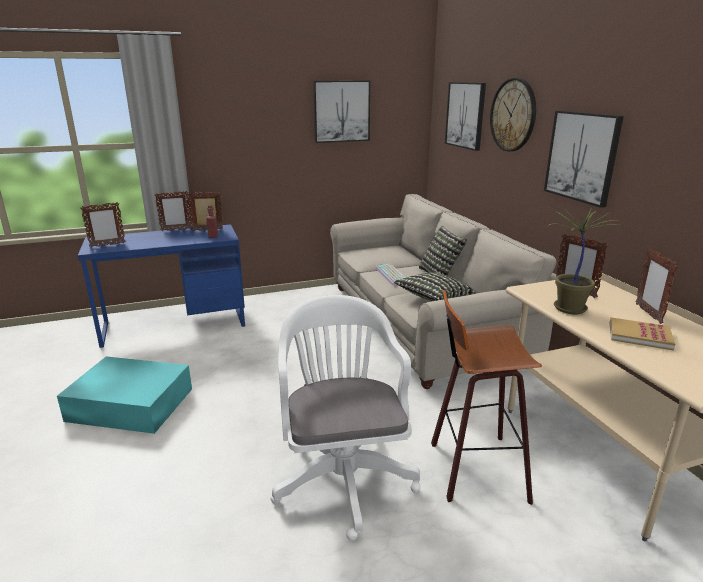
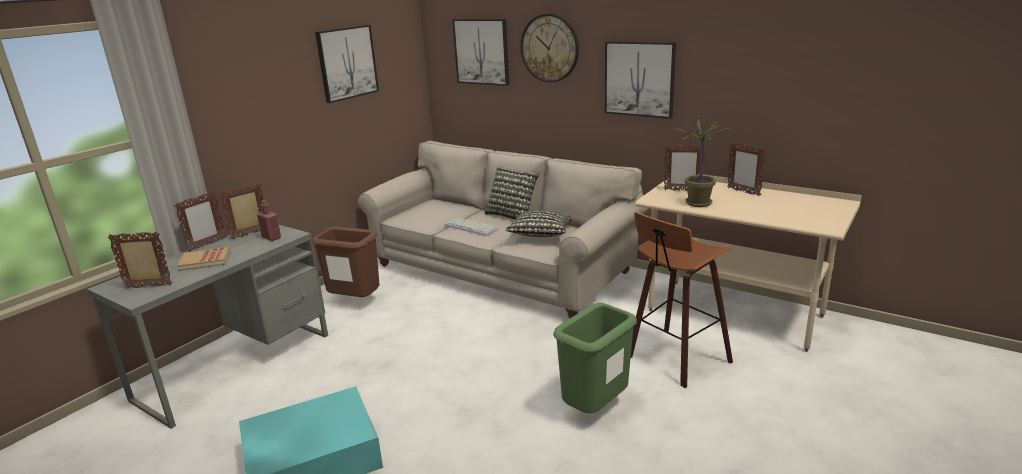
camera: 35 degrees left, 0 degrees up
(107, 245) = (149, 287): picture frame -> picture frame turned 120 degrees counterclockwise
(174, 324) = (236, 366): blue desk -> grey desk
(289, 310) = (354, 302): none -> brown trash can
(342, 474) = (594, 409): white office chair -> green trash can
(639, 336) = (760, 207): book -> book (205, 261)

